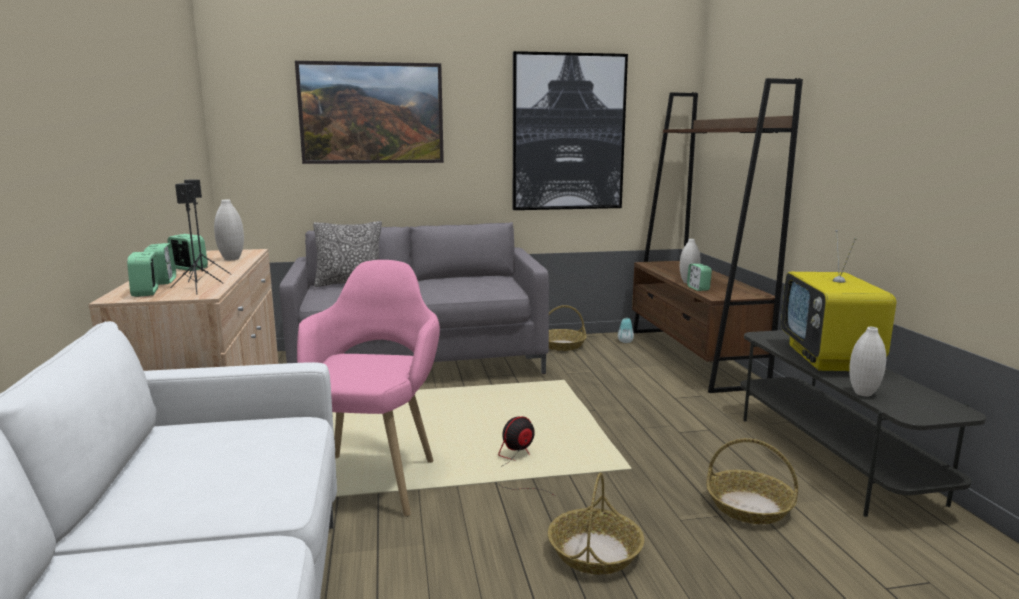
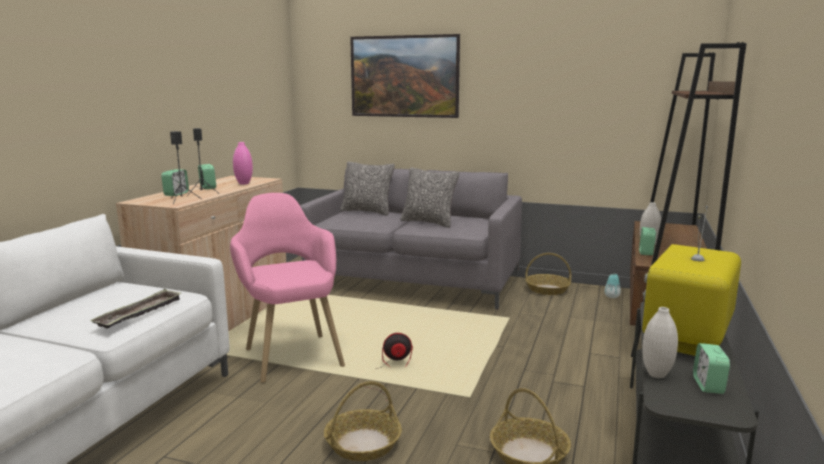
camera: 30 degrees right, 0 degrees up
(146, 292) = (153, 200): alarm clock -> alarm clock (708, 385)
(231, 259) = (244, 183): white vase -> pink vase
(281, 460) = (139, 313): none -> tray
(374, 474) = (290, 352): pink armchair -> pink armchair turned 60 degrees counterclockwise
(445, 287) = (428, 222): none -> pillow
(568, 133) = (573, 93): picture -> none

